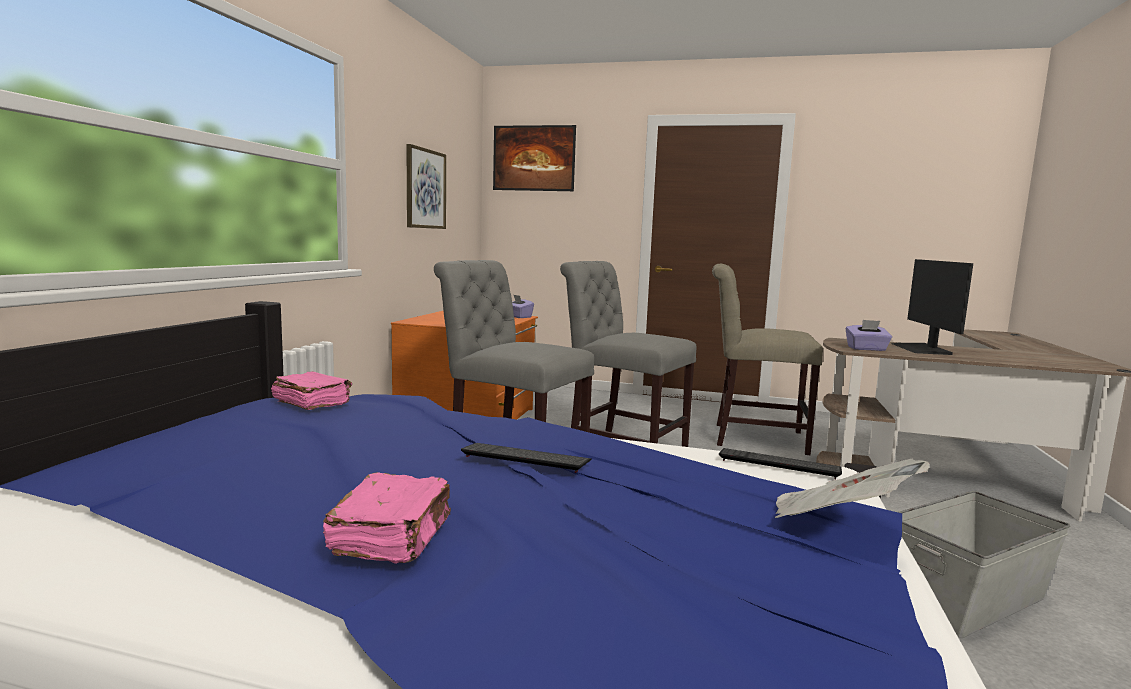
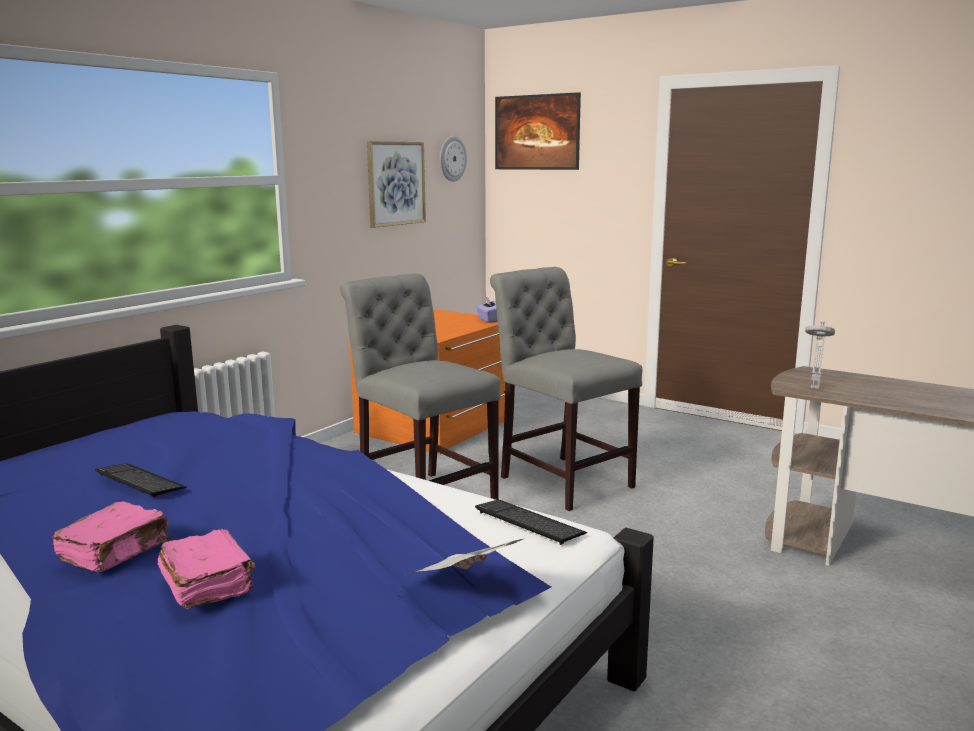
camera: 20 degrees right, 5 degrees up
(311, 403) = (195, 422): pink book -> pink book (208, 584)
(462, 175) = (452, 159): none -> wall clock
(526, 458) = (289, 495): keyboard -> keyboard (139, 481)
(753, 438) = (736, 474): beige chair -> none
(866, 349) = (815, 387): purple tissue box -> grey table lamp
(922, 349) = (896, 390): monitor -> none
(968, 599) = (785, 689): grey storage box -> none

